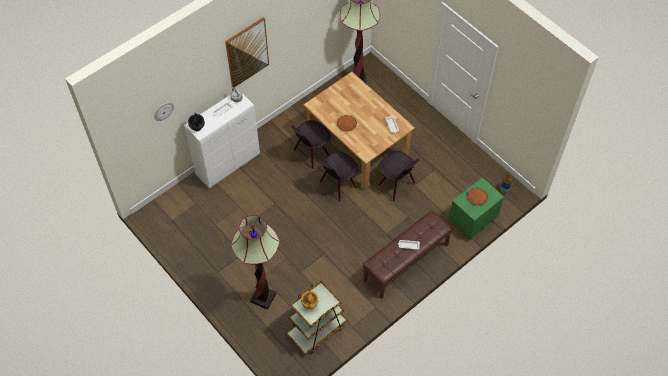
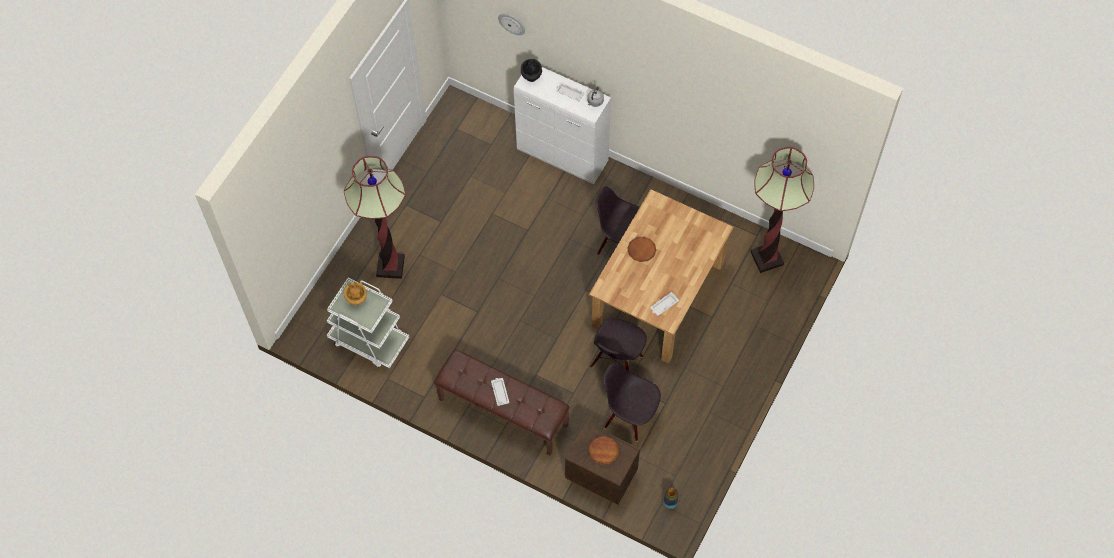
camera: 70 degrees right, 5 degrees up
(247, 52) = (636, 72): picture -> none
(316, 330) = (368, 340): brown cart -> white cart
(338, 185) = (586, 292): black chair -> black chair (630, 416)
(471, 220) = (601, 474): green nightstand -> brown nightstand

